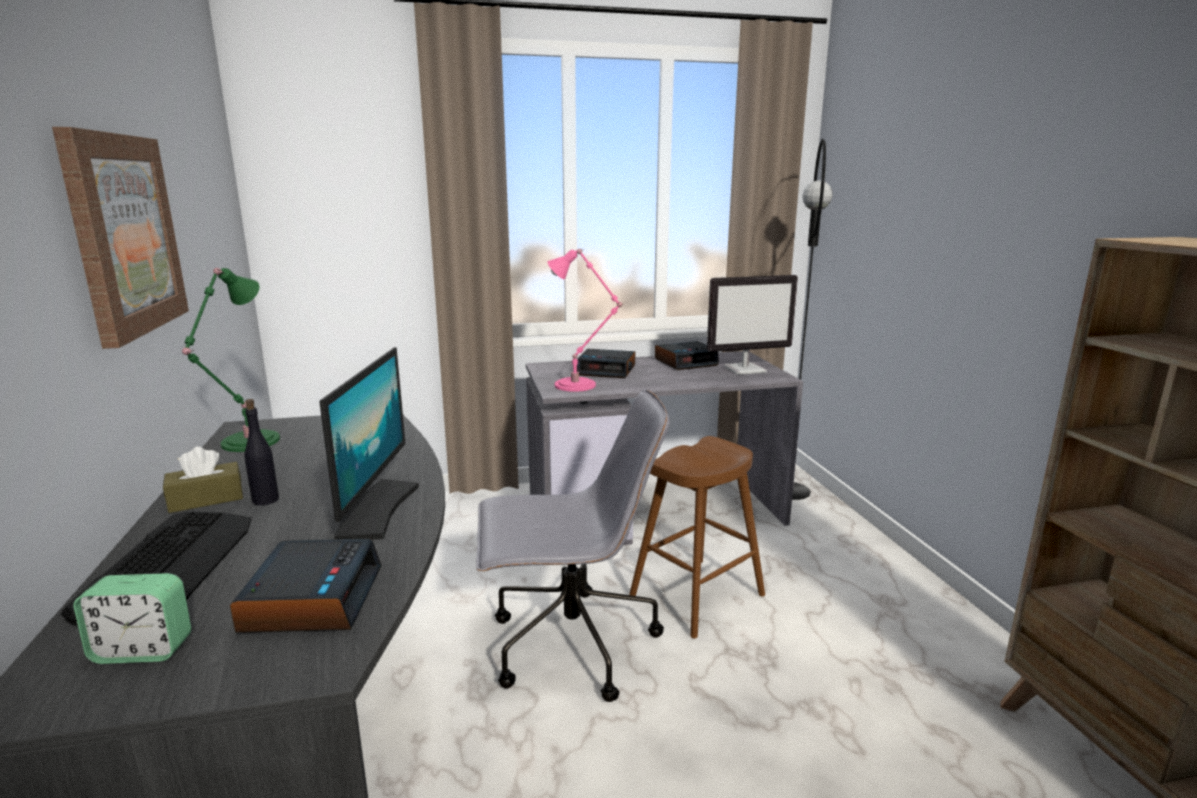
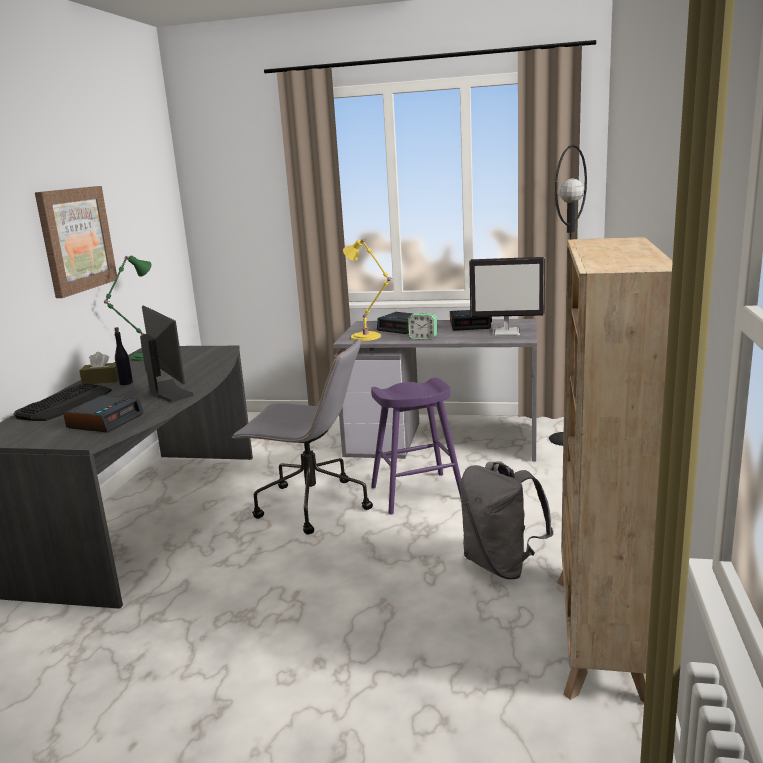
camera: 25 degrees right, 0 degrees up
(143, 650) = (32, 429): alarm clock -> alarm clock (423, 338)
(374, 510) = (167, 392): monitor -> monitor turned 60 degrees counterclockwise
(578, 385) = (368, 337): pink table lamp -> yellow table lamp
(697, 596) = (417, 493): brown stool -> purple stool
(910, 693) = (501, 565): none -> grey backpack

